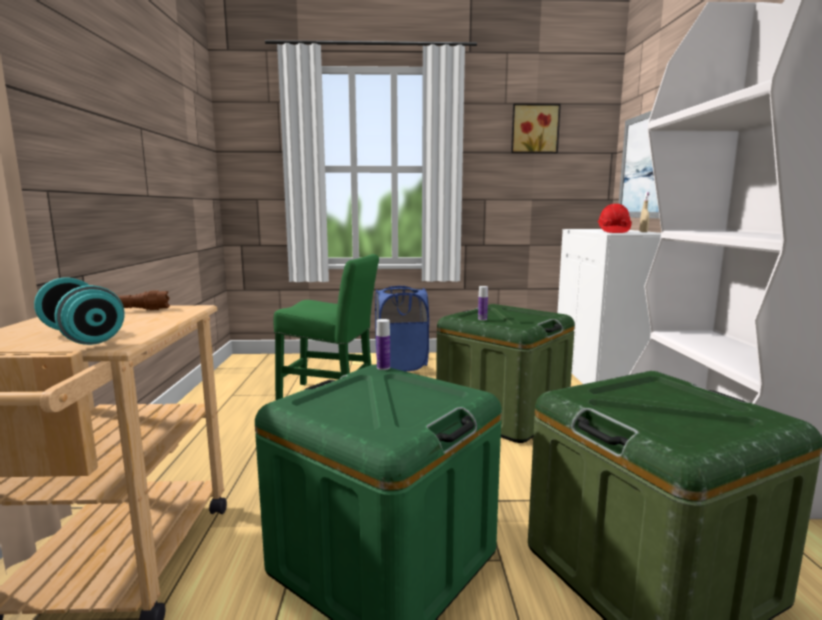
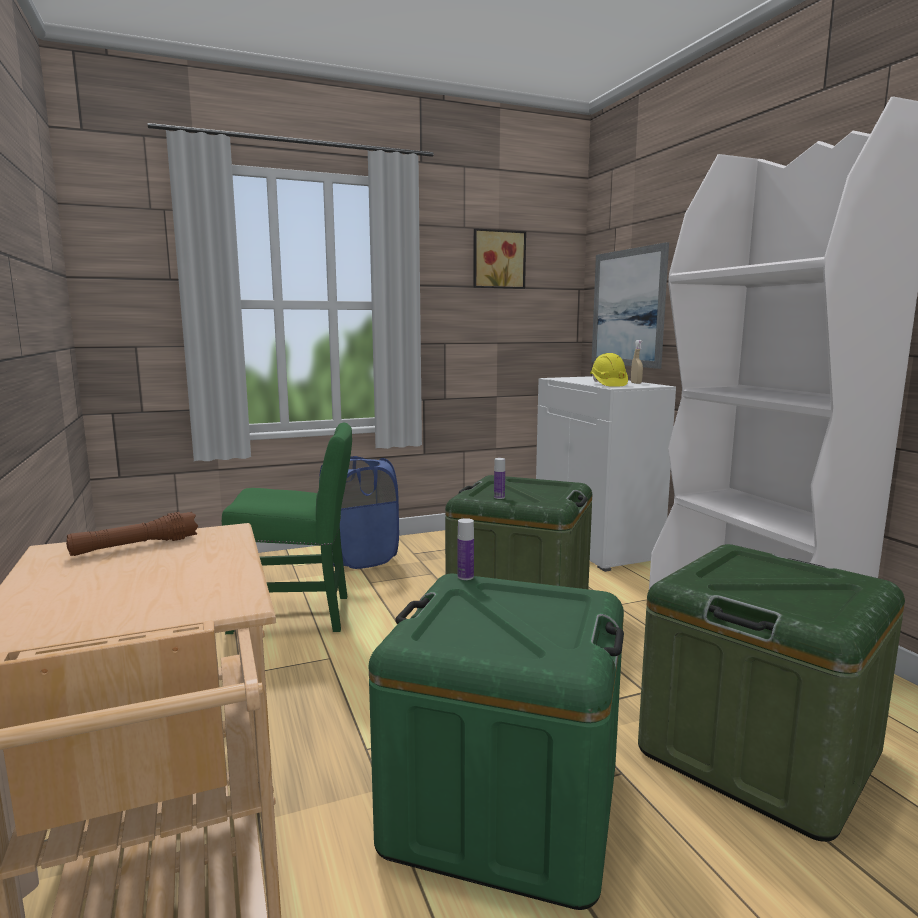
camera: 20 degrees left, 0 degrees up
(82, 336) = (168, 597): turquoise dumbbell -> none
(613, 232) = (608, 384): red hard hat -> yellow hard hat

